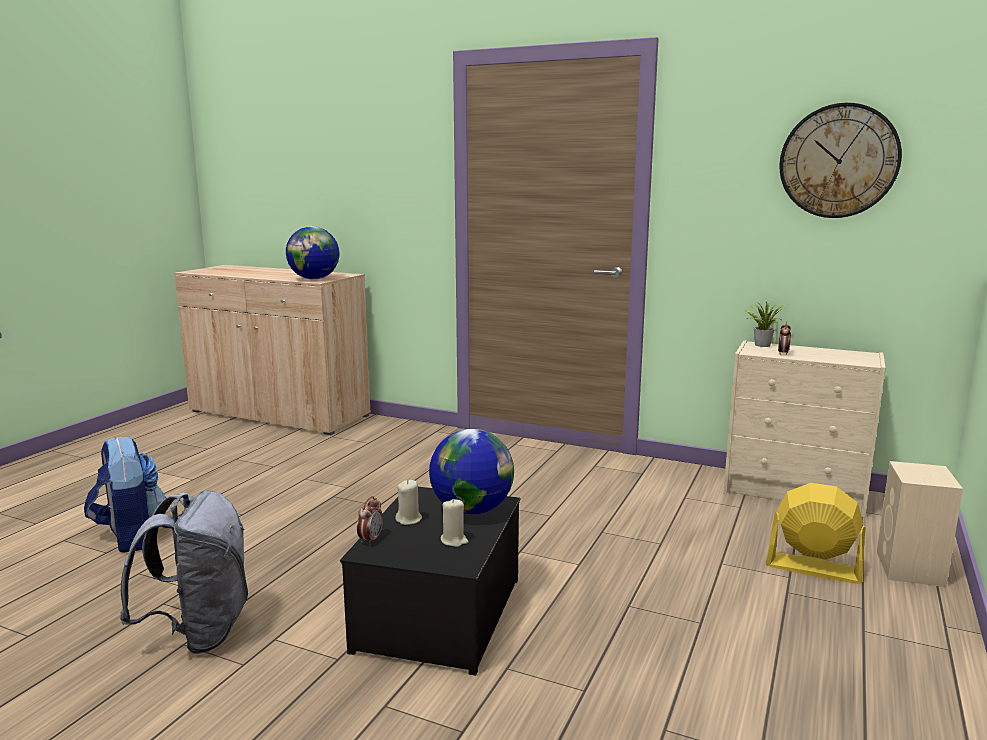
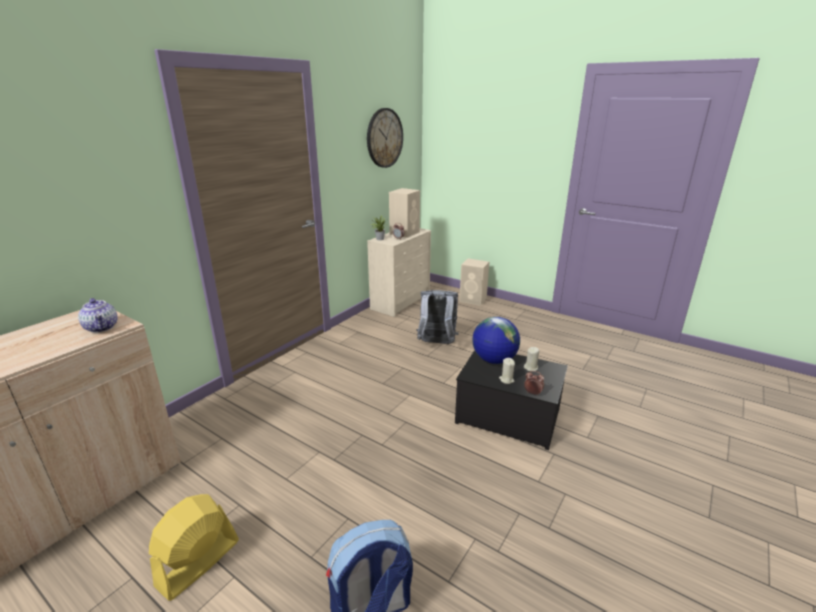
camera: 80 degrees left, 10 degrees up
(199, 632) = (535, 521): grey backpack -> grey backpack (436, 344)
(314, 279) = (102, 327): globe -> teapot
(813, 568) = (470, 316): yellow fan -> yellow fan (198, 563)
(828, 354) = (405, 233): none -> beige speaker

